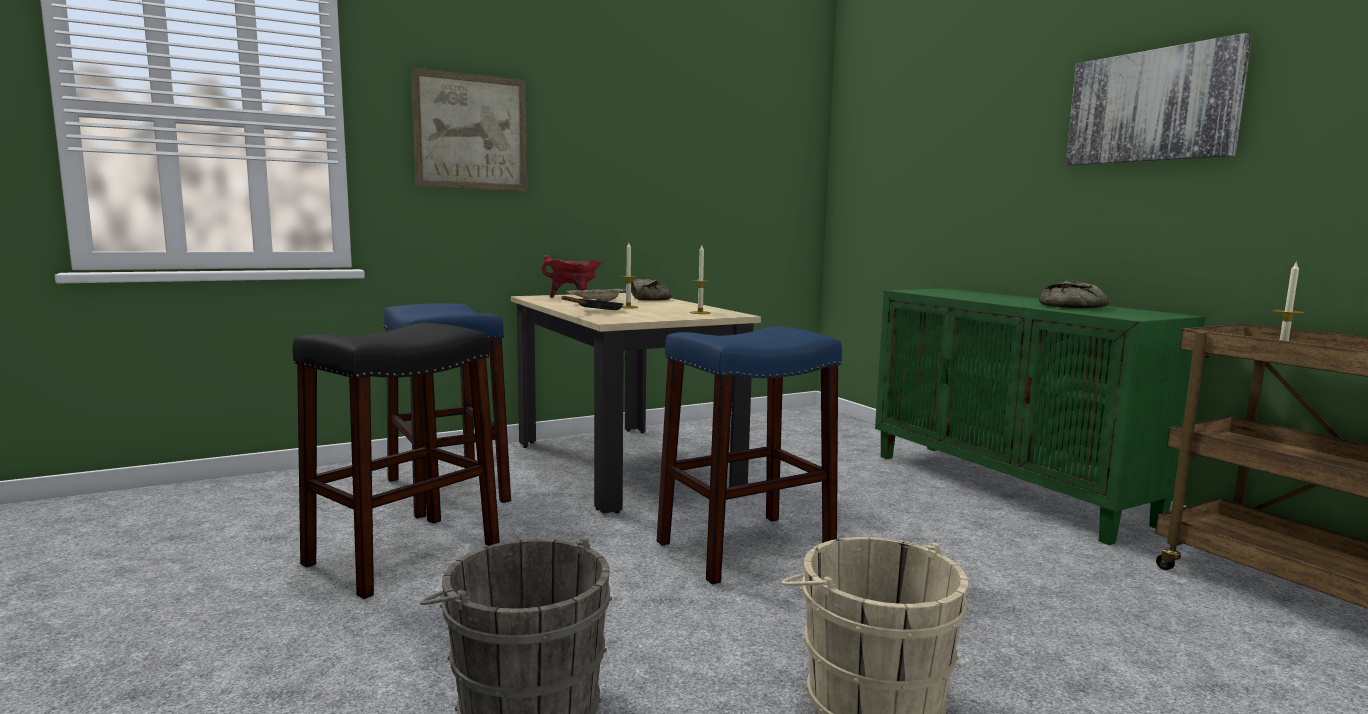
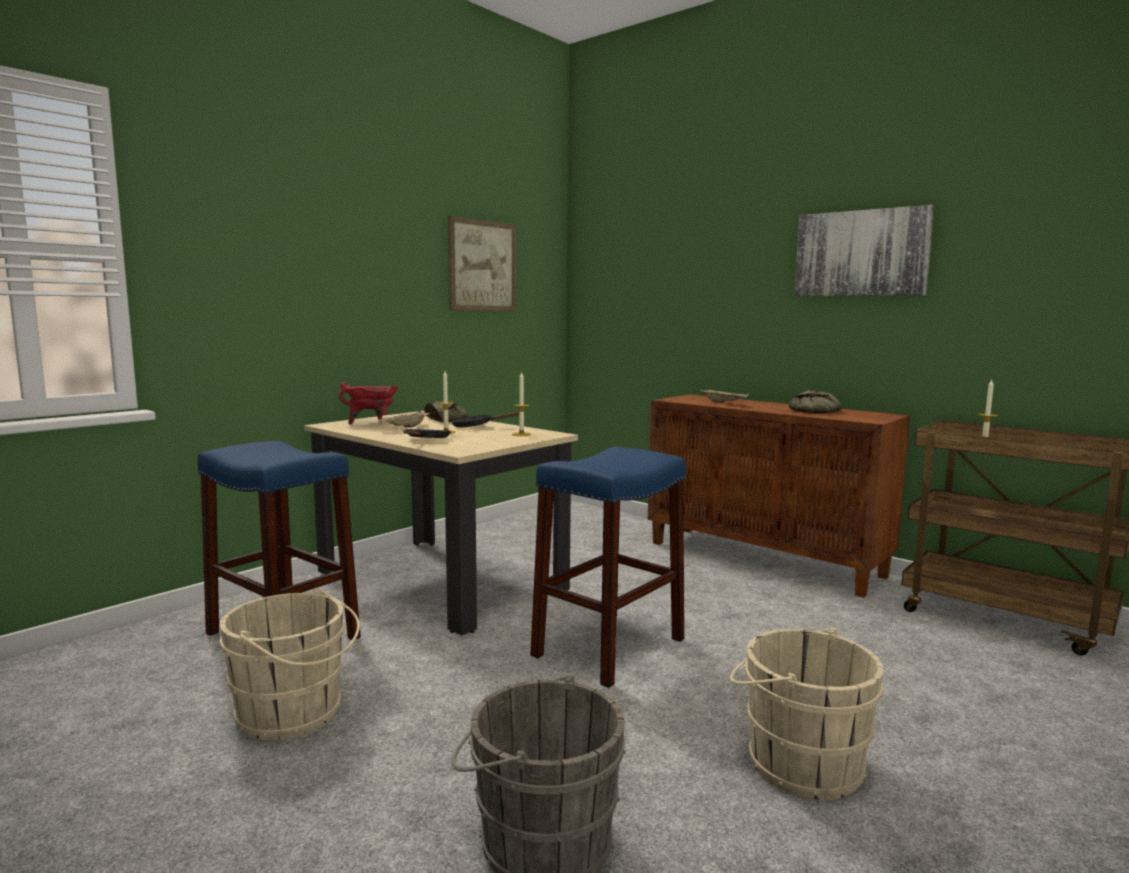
camera: 20 degrees left, 0 degrees up
(404, 554) = (294, 714): black stool -> beige bucket
(471, 132) = (257, 259): picture -> picture (482, 266)
(667, 305) = (476, 426): none -> black frying pan
(968, 296) = (724, 403): none -> beige tray
(1008, 488) = (765, 559): green cabinet -> brown cabinet

